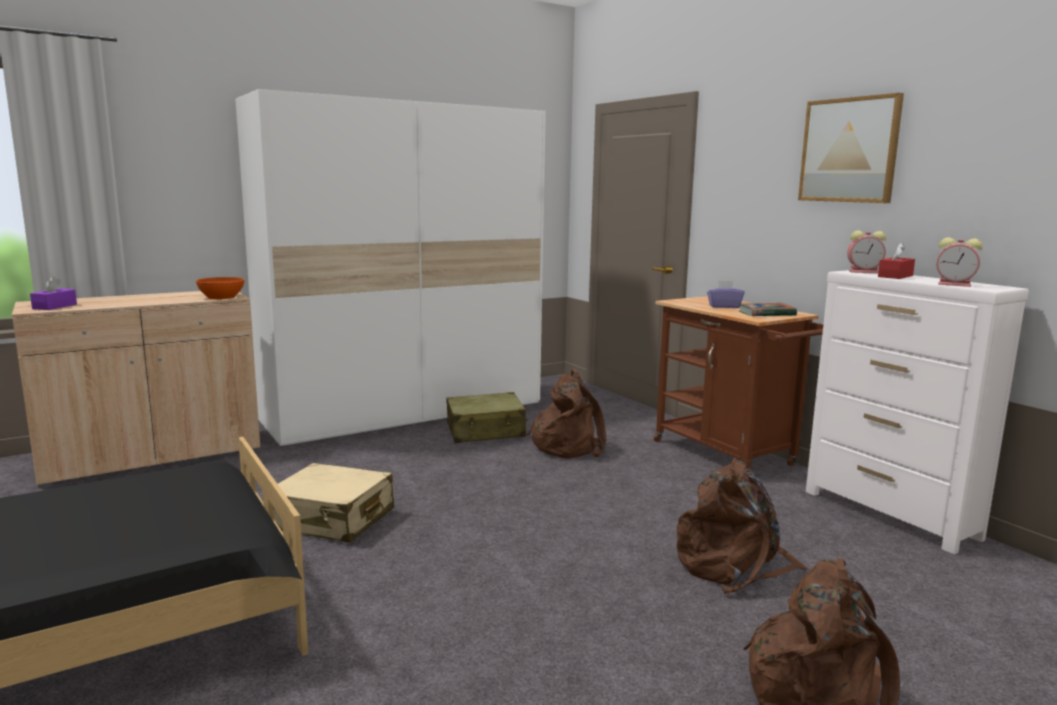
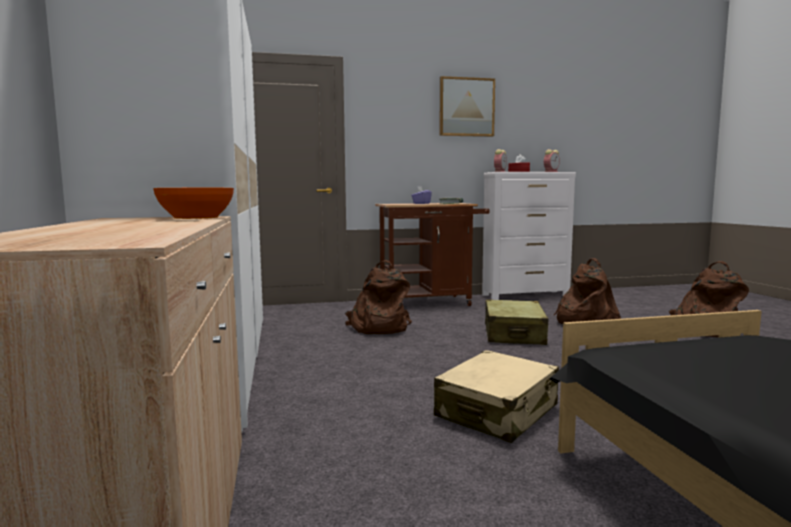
camera: 70 degrees left, 5 degrees down
(55, 306) = (100, 238): purple tissue box -> none
(486, 431) = (313, 344): beige suitcase -> beige suitcase (514, 334)

